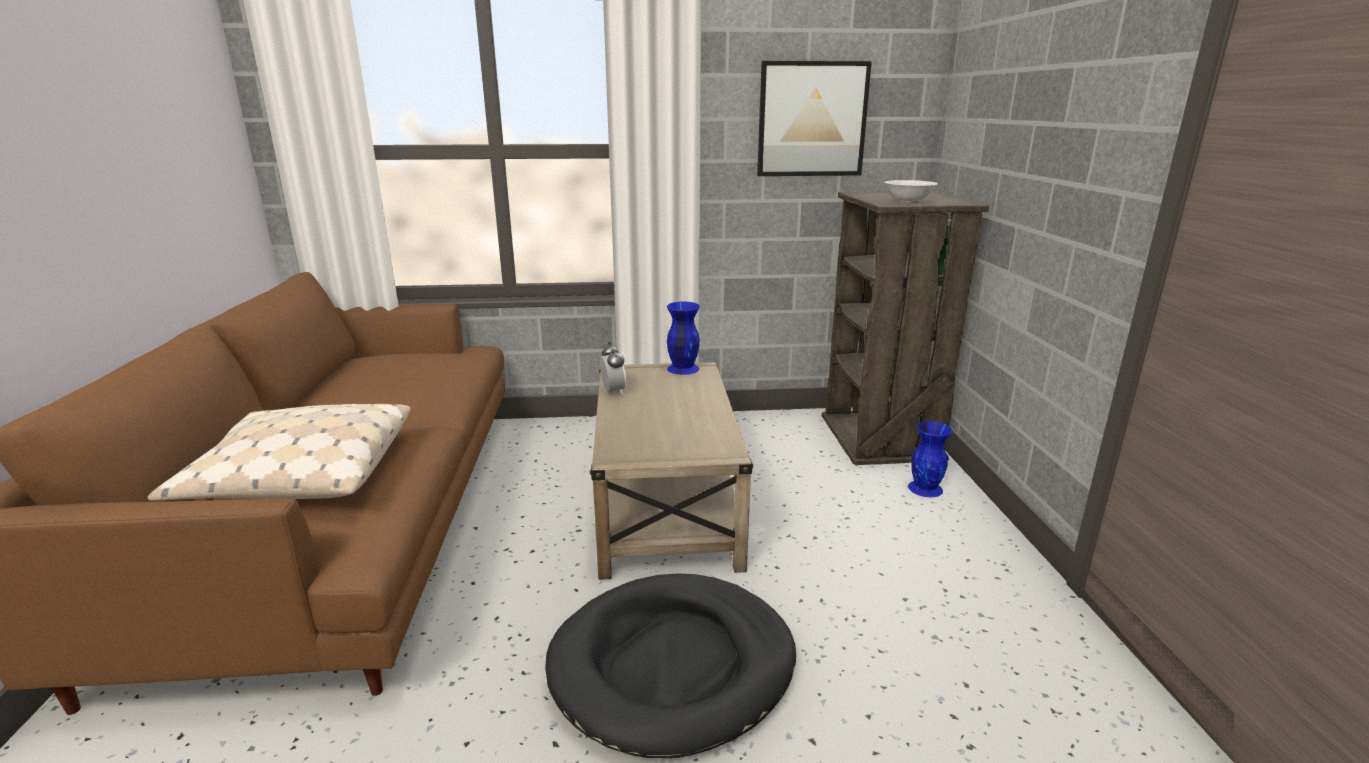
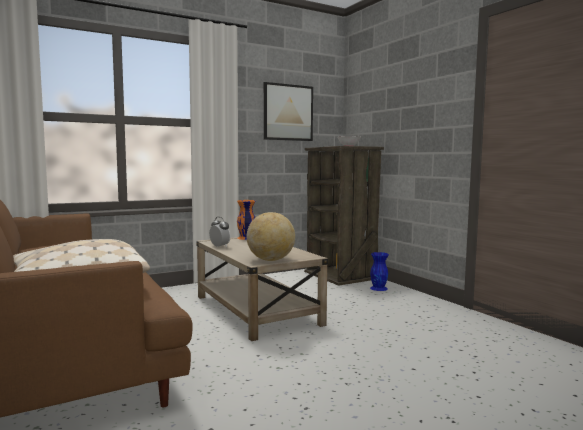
camera: 25 degrees left, 15 degrees down
(645, 452) = (271, 260): none -> globe
(673, 666) = (324, 361): black dog bed -> none
(682, 368) = (246, 238): blue vase -> orange vase

